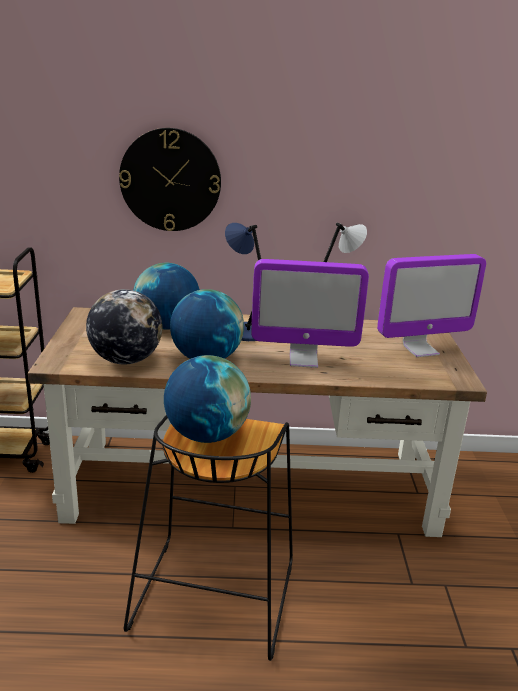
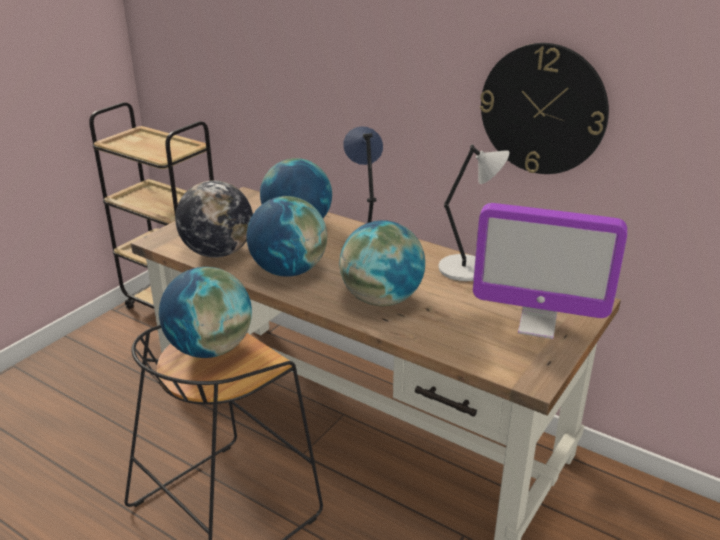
camera: 35 degrees right, 5 degrees up
(170, 180) = (324, 69): wall clock -> wall clock (543, 109)
(303, 360) = (382, 299): monitor -> globe

